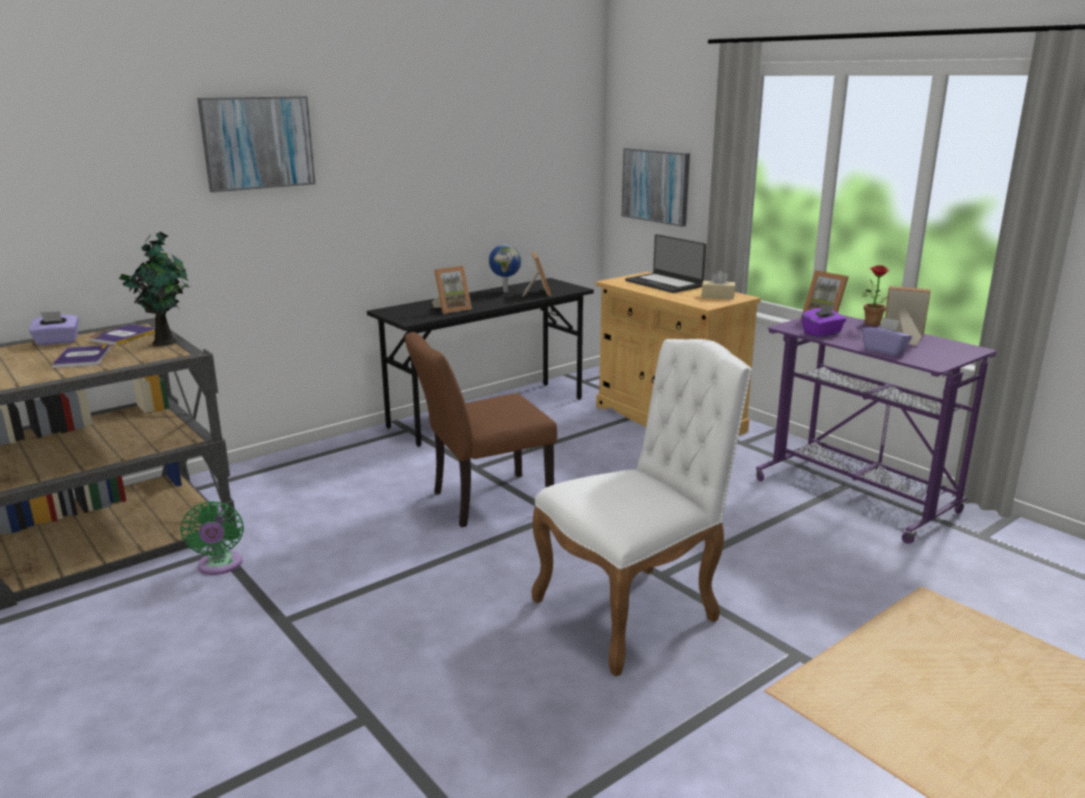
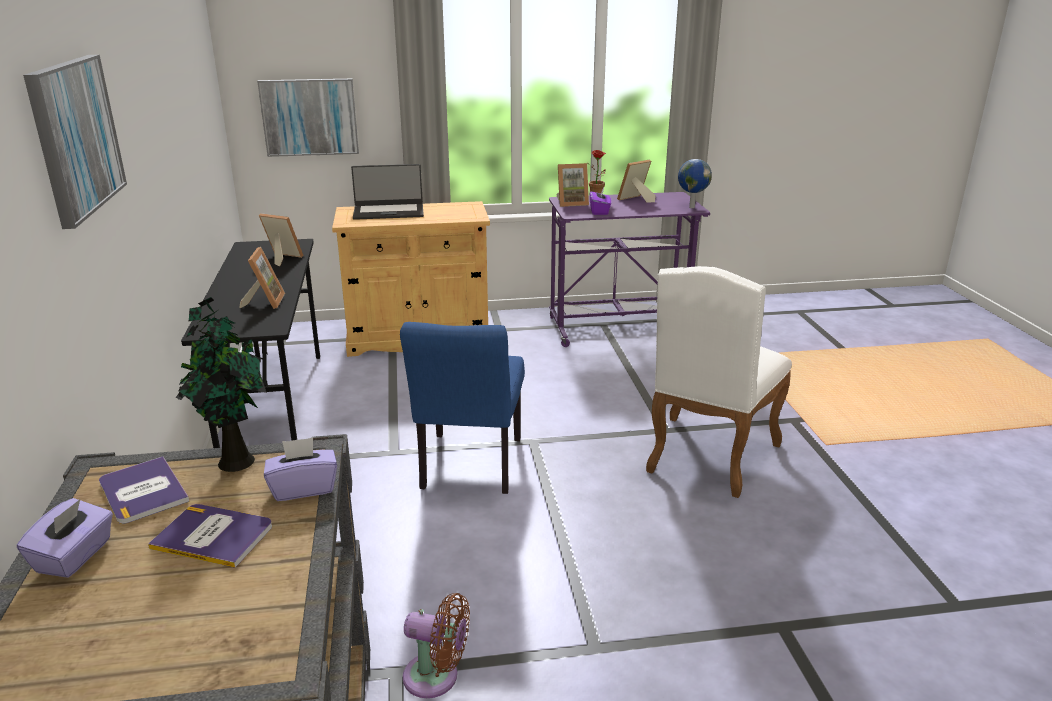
camera: 60 degrees left, 5 degrees up
(219, 566) = (436, 677): green fan -> brown fan
(482, 502) = (469, 468): brown chair -> blue chair
(505, 291) = (245, 267): globe -> globe (691, 207)
(632, 612) = (707, 458): white chair -> white chair turned 150 degrees counterclockwise
(717, 296) = (458, 209): beige tissue box -> none
(884, 351) = (656, 210): purple tissue box -> purple tissue box (303, 488)

